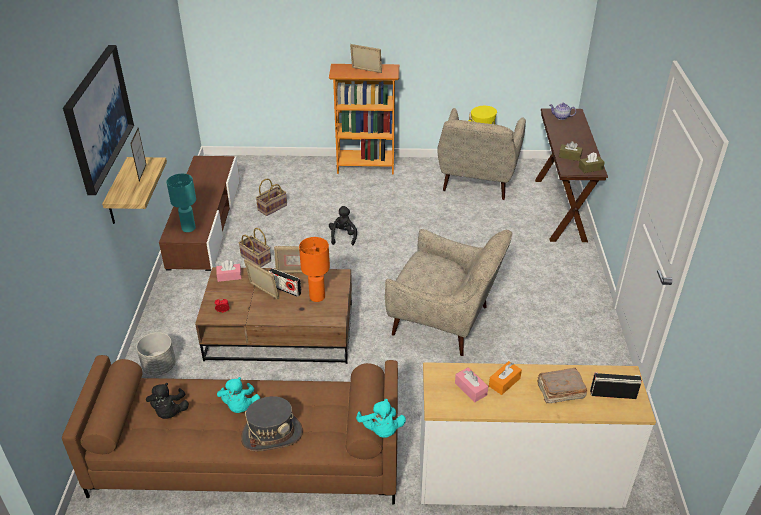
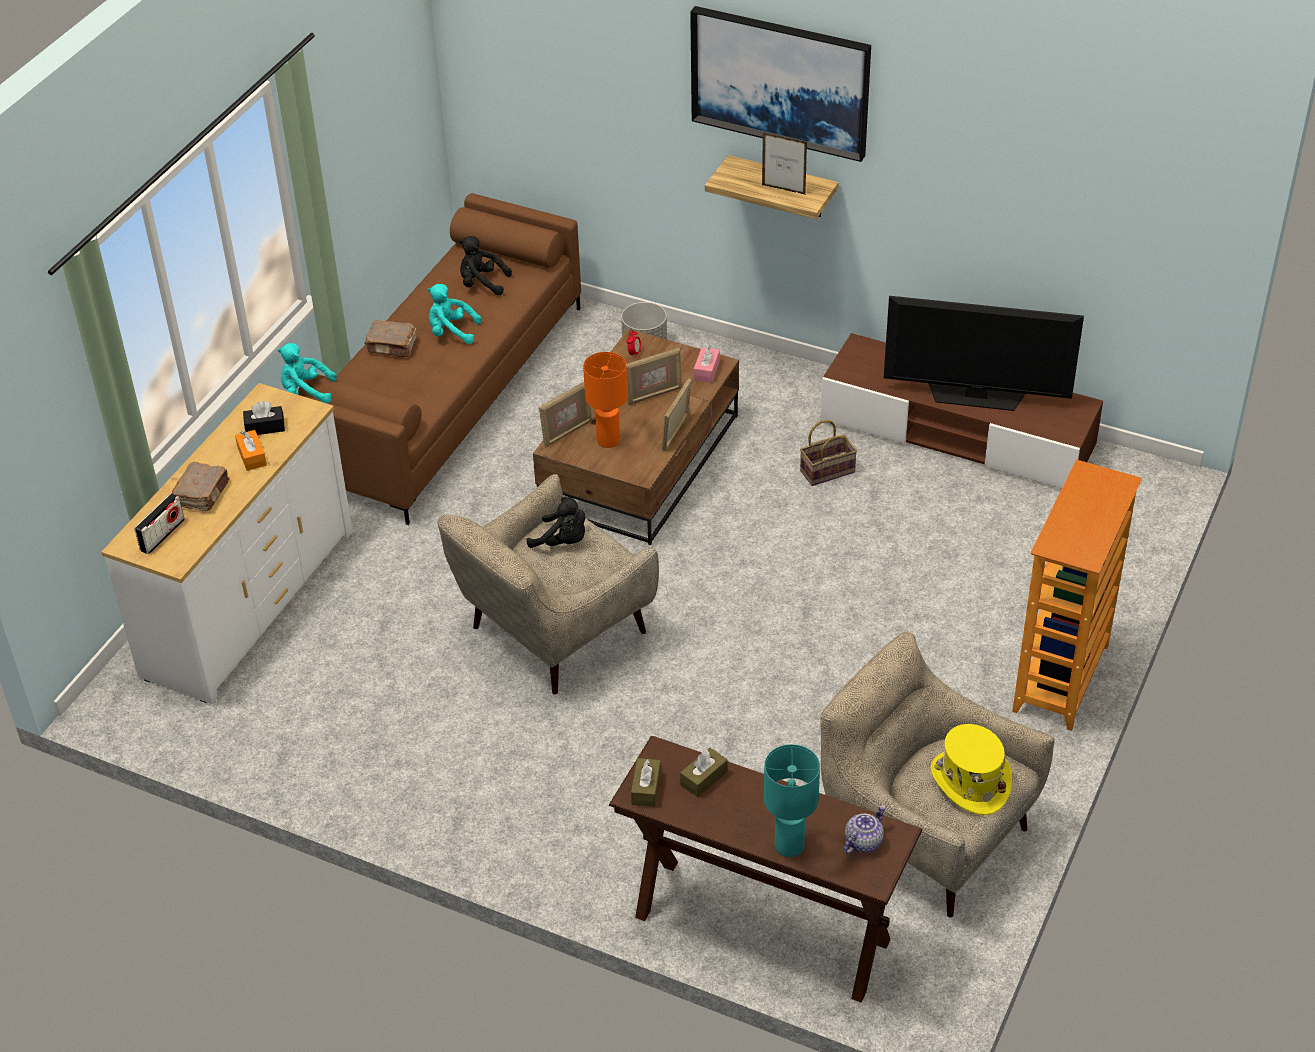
camera: 115 degrees right, 5 degrees up
(189, 228) = (871, 365): turquoise table lamp -> turquoise table lamp (790, 846)
(204, 190) = (976, 396): none -> television
(272, 207) = (969, 518): basket -> none
(272, 434) = (392, 346): grey hat -> brown book
(285, 289) = (644, 415): radio -> none
(343, 236) = (835, 583): black plush toy -> black plush toy (562, 542)
(366, 70) = (1085, 516): picture frame -> picture frame (566, 432)
(470, 389) = (265, 427): pink tissue box -> black tissue box

